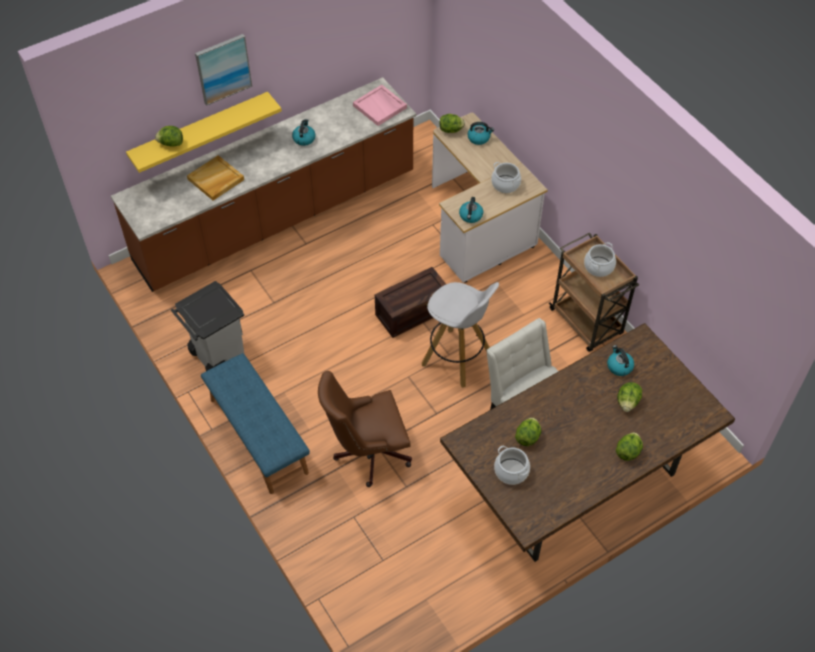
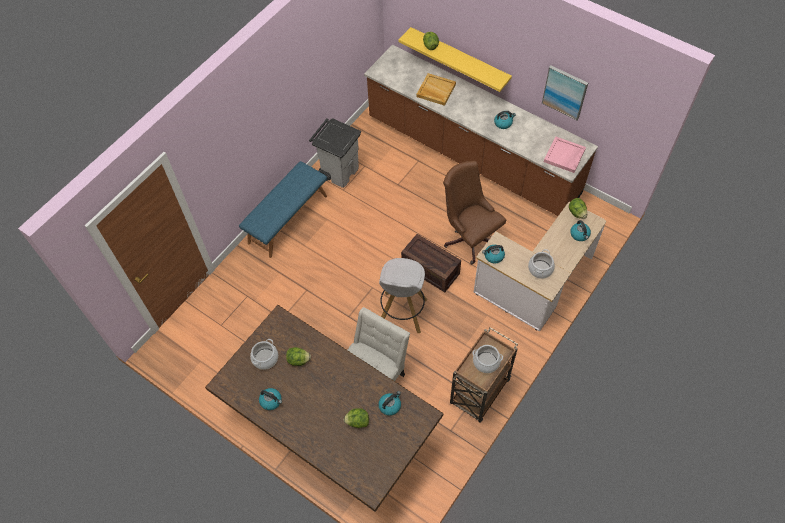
camera: 70 degrees right, 5 degrees up
(223, 69) = (486, 32): picture -> picture (565, 92)
(367, 452) = (299, 285): brown office chair -> brown office chair (469, 237)
(571, 480) = (271, 401): none -> kettle
(628, 451) = (311, 434): lettuce -> none

